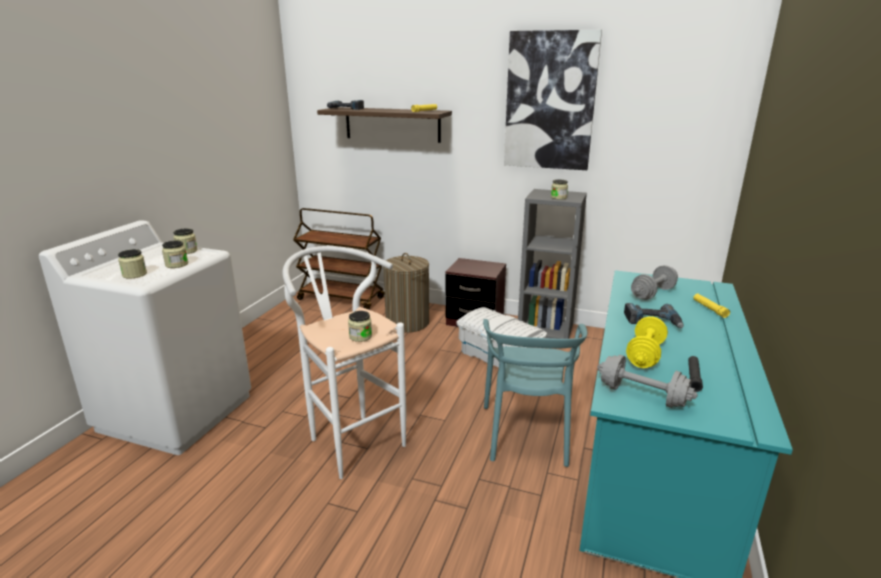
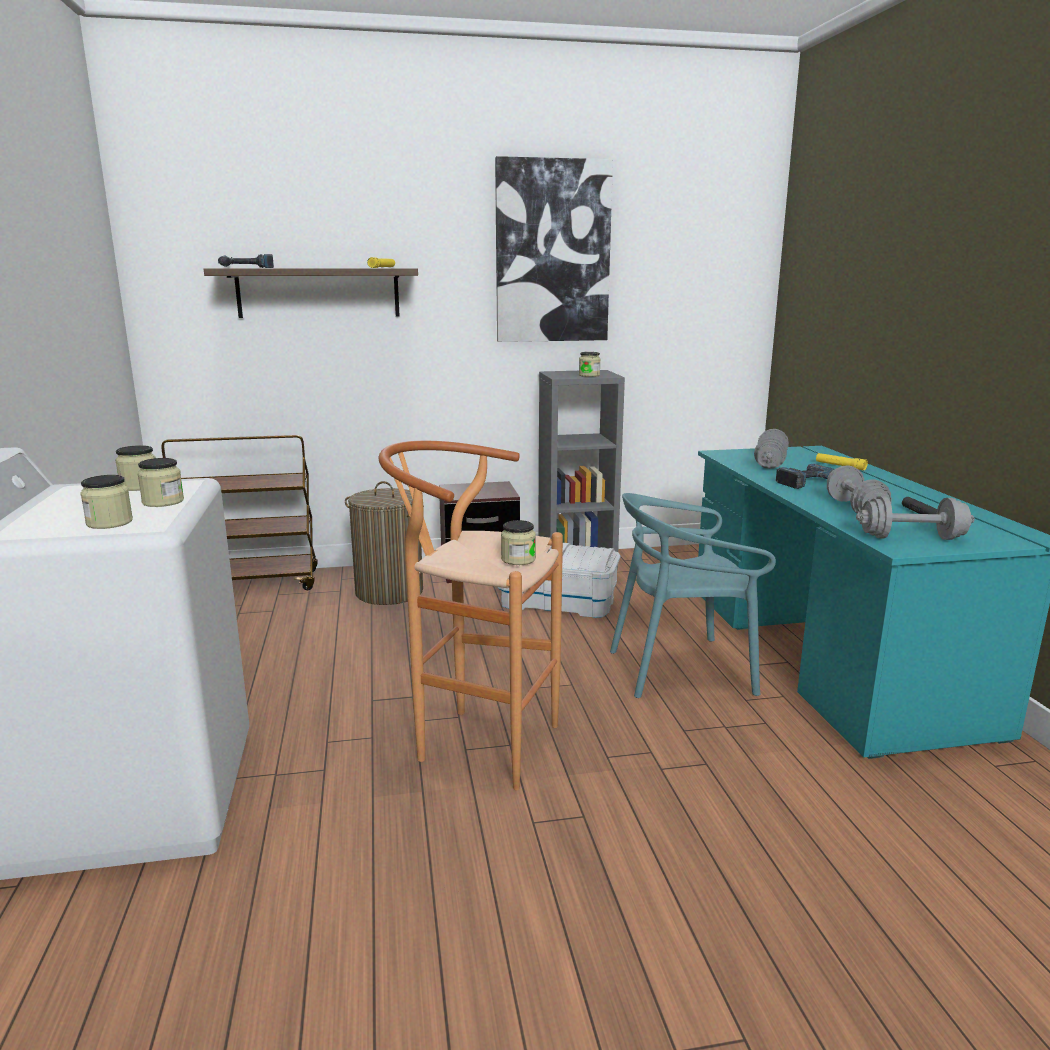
camera: 30 degrees left, 5 degrees down
(351, 439) = (475, 742): white stool -> brown stool
(527, 433) = (681, 669): turquoise chair -> turquoise chair turned 105 degrees clockwise
(645, 355) = (855, 509): yellow dumbbell -> grey dumbbell

